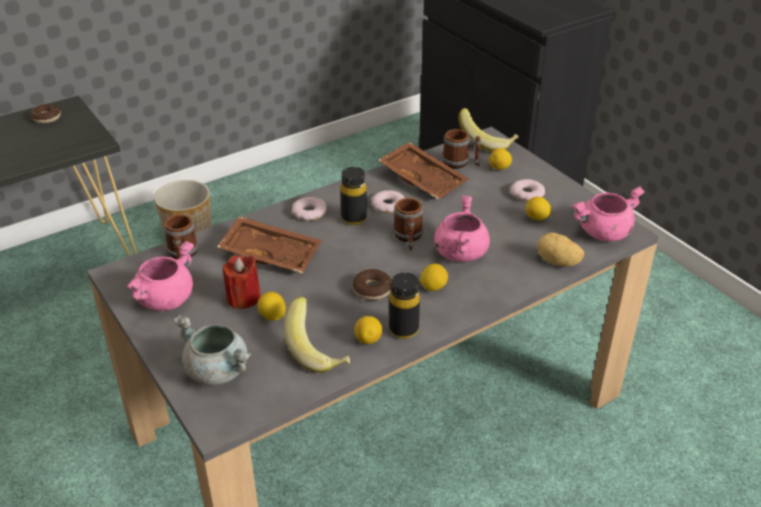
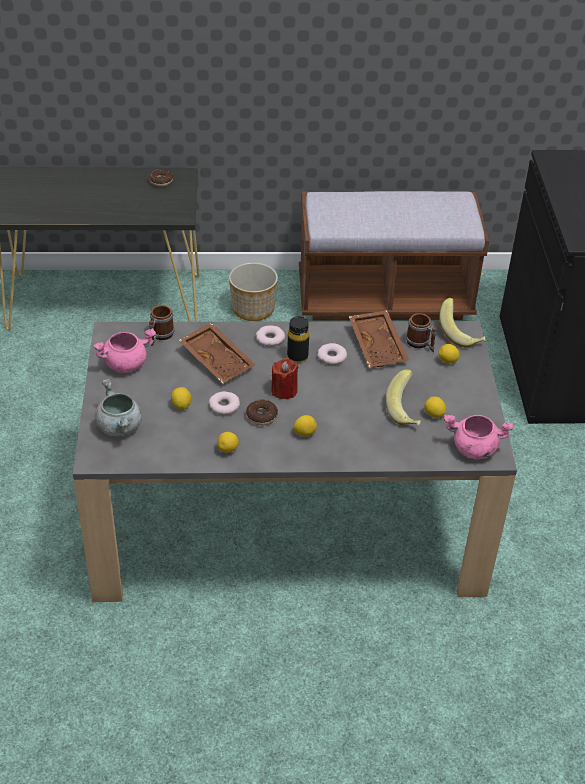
camera: 30 degrees right, 5 degrees up
(243, 298) = (174, 384): red candle -> red candle (284, 390)
(307, 178) = (384, 298): none -> brown bench
(319, 351) = (190, 442): banana -> banana (406, 410)
(403, 329) = (257, 453): black bottle -> none
(408, 238) = (322, 388): mug -> none
(460, 252) = (348, 416): pink cooking pot -> none
(527, 194) = (447, 391): donut -> donut (224, 406)
(557, 262) = (413, 455): potato -> none

